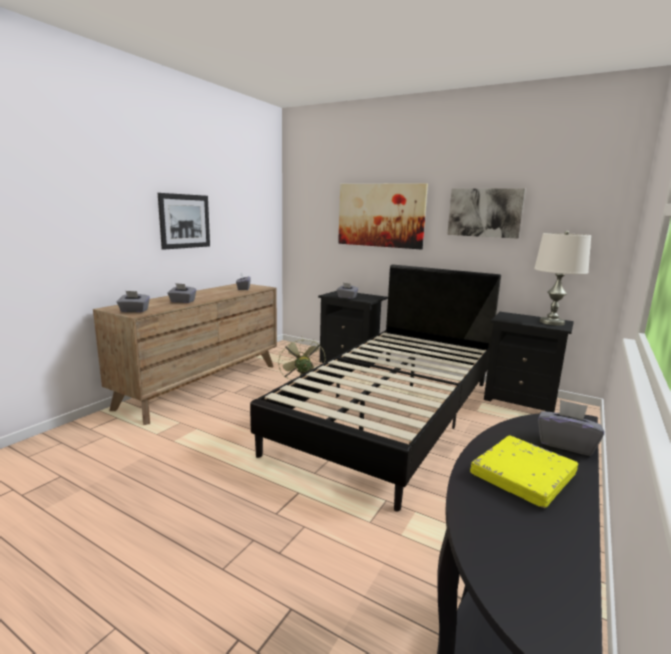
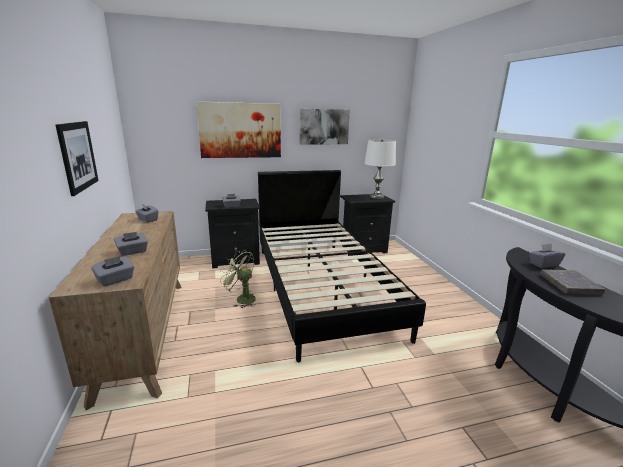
camera: 45 degrees left, 5 degrees up
(523, 475) = (569, 285): yellow book -> grey book

